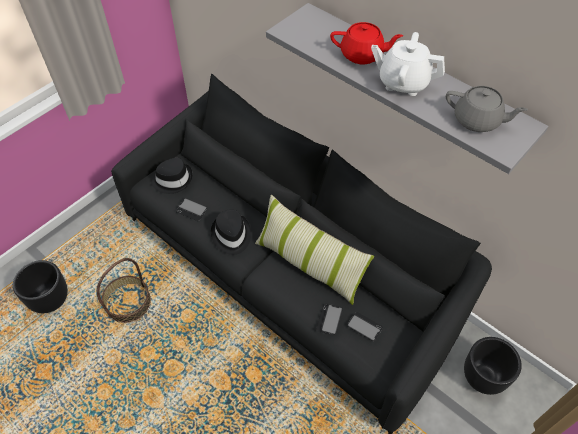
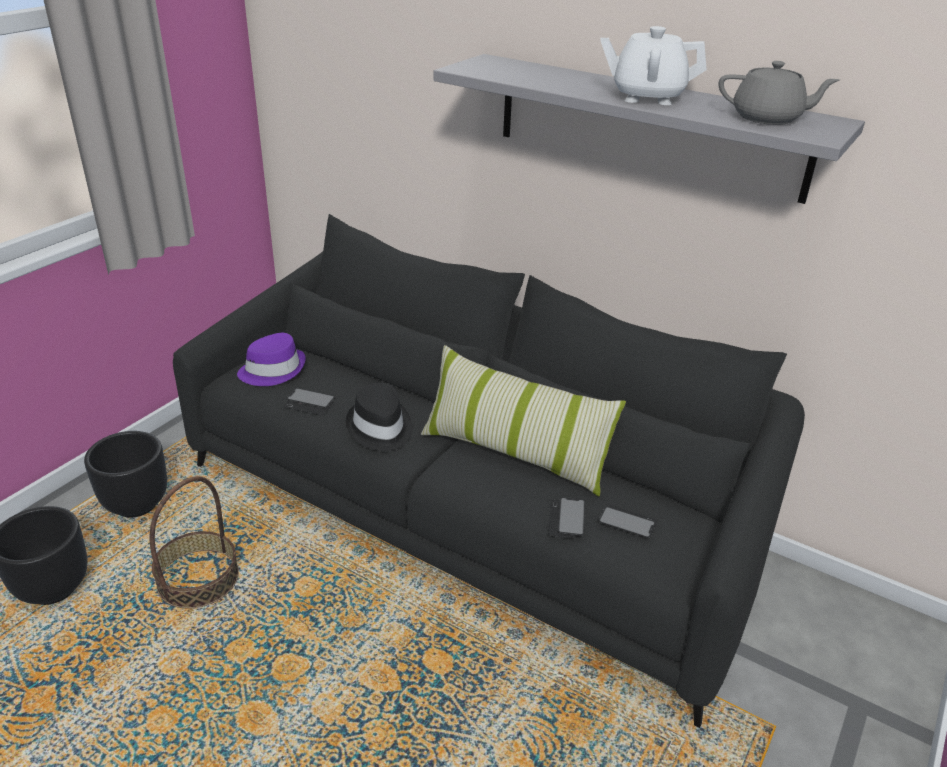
camera: 10 degrees left, 20 degrees down
(172, 179) = (273, 370): black hat -> purple hat
(362, 55) = (579, 82): red teapot -> none
(483, 378) = (820, 625): black planter -> black planter (137, 505)

